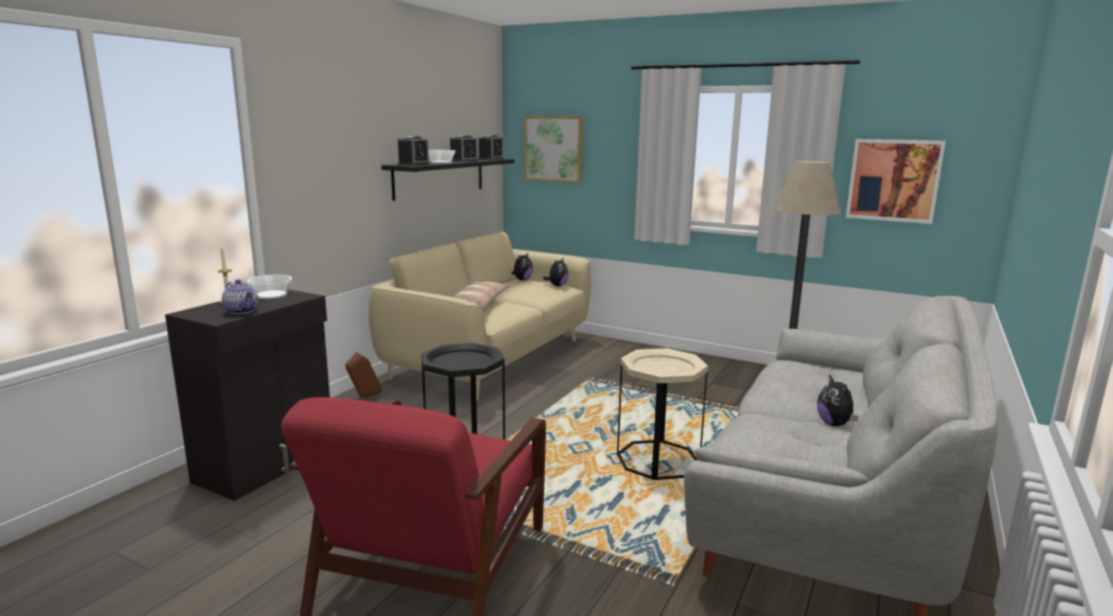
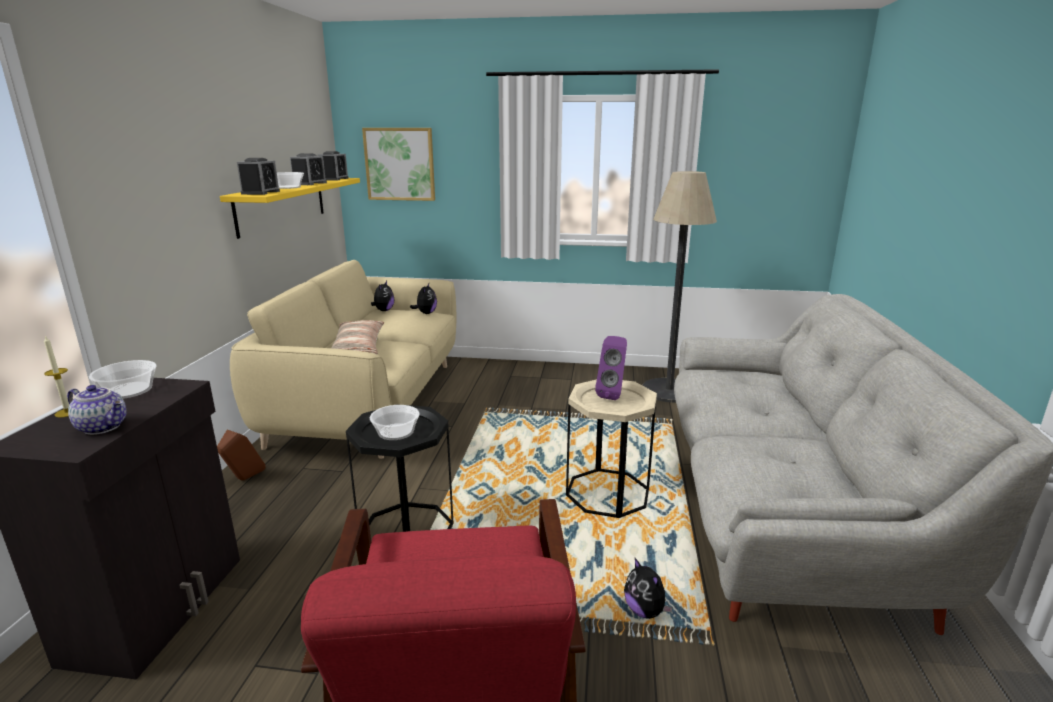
camera: 20 degrees left, 5 degrees up
(440, 177) = (282, 205): black shelf -> yellow shelf
(460, 361) = (396, 432): none -> bowl
(668, 362) = (612, 394): none -> purple speaker
(835, 424) = (790, 435): plush toy -> plush toy (645, 611)
(893, 180) = (746, 186): picture -> none

